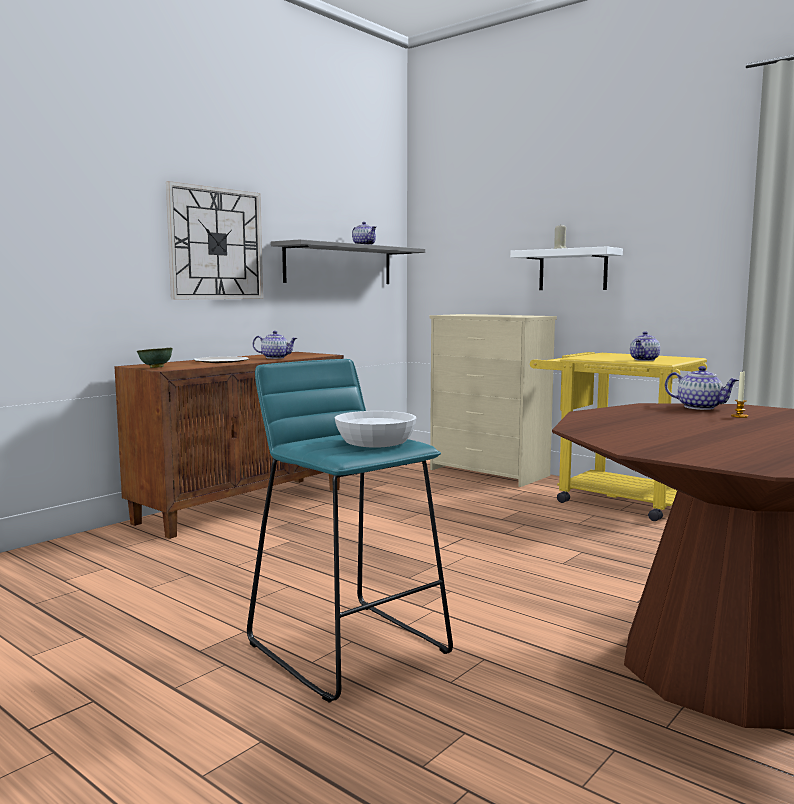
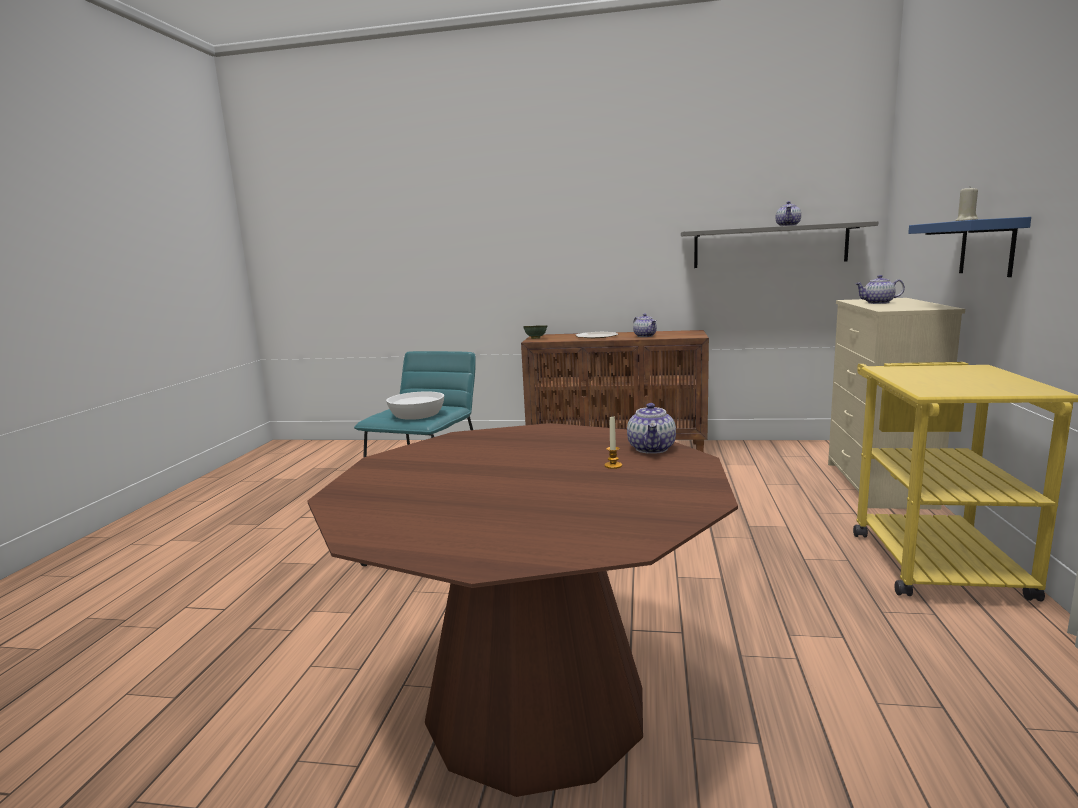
camera: 60 degrees right, 5 degrees up
(216, 244) = (622, 240): wall clock -> none
(572, 270) = (987, 247): white shelf -> blue shelf
(644, 360) = (943, 384): teapot -> teapot (878, 303)

